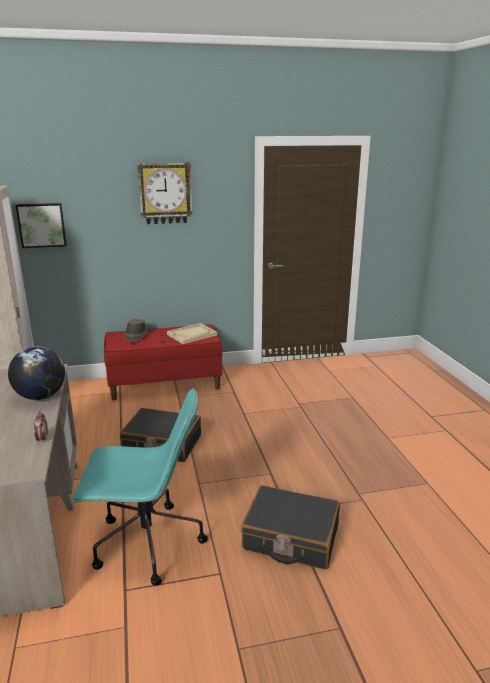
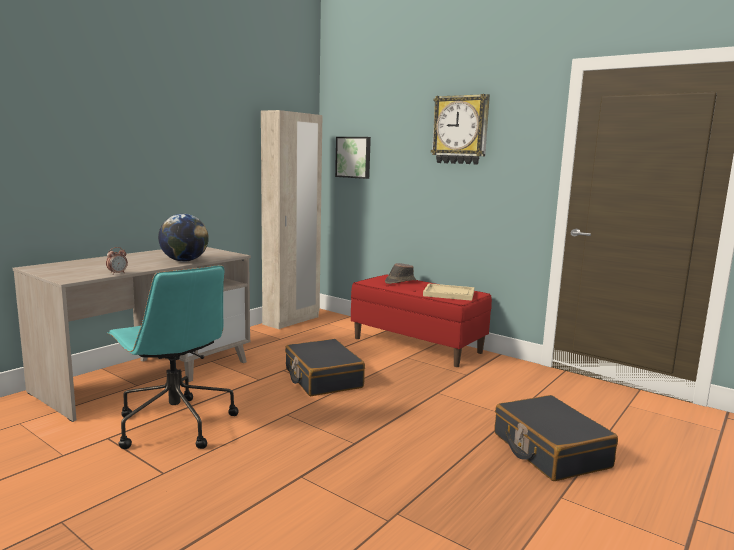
camera: 50 degrees right, 10 degrees down
(291, 537) = (257, 493): black suitcase -> black suitcase (549, 450)

